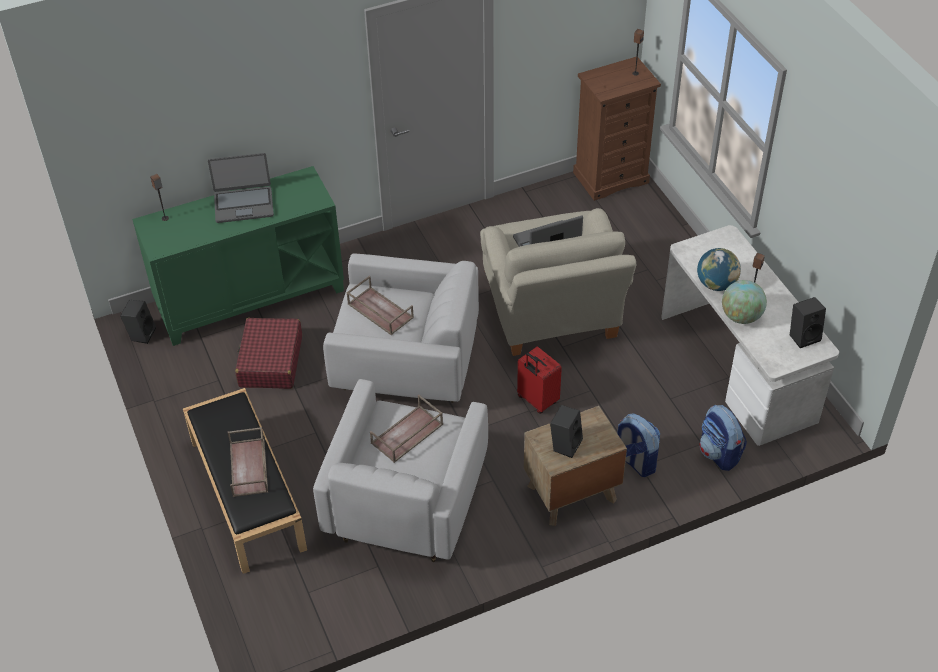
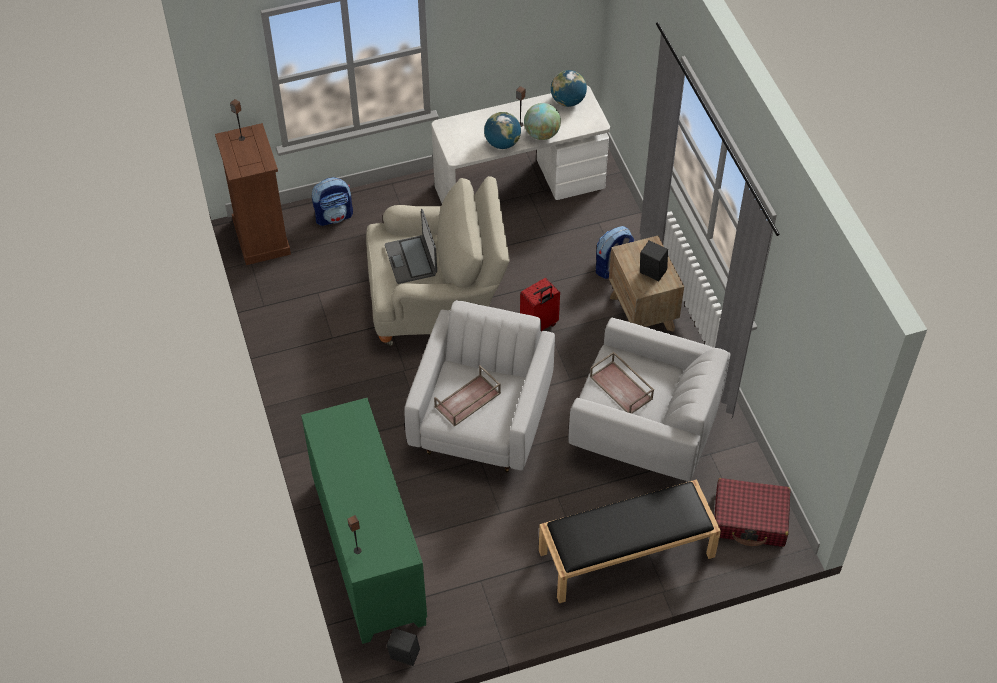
camera: 85 degrees left, 5 degrees up
(243, 204) = (350, 477): laptop -> none
(249, 467) = (644, 515): brown tray -> none
(270, 362) = (462, 534): red suitcase -> red suitcase (750, 519)
(719, 453) = (609, 213): backpack -> backpack (334, 216)
(804, 336) = (568, 101): black speaker -> globe

